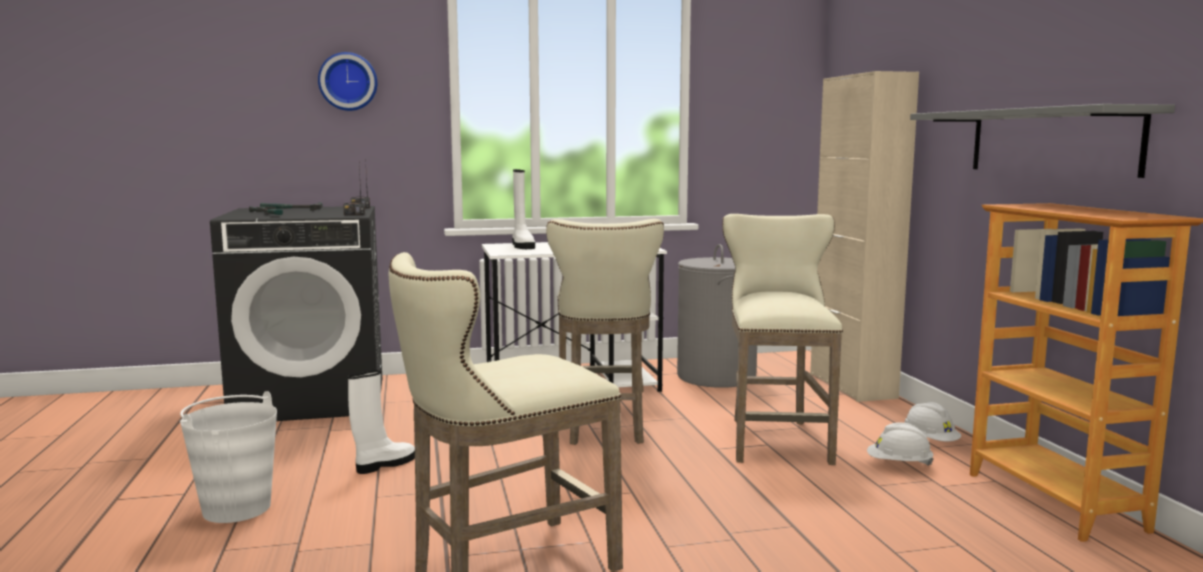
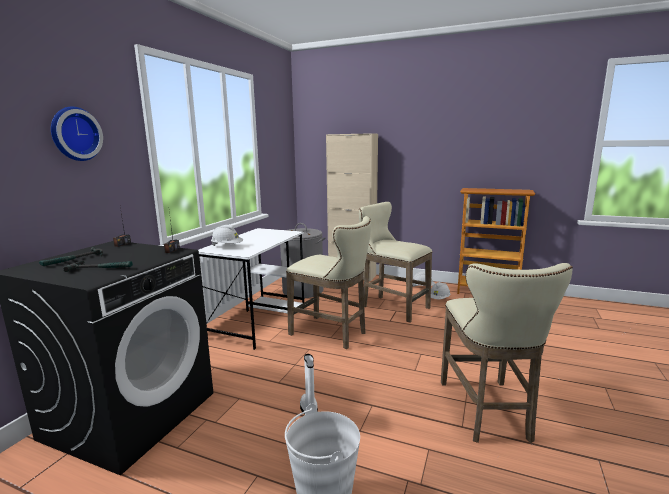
camera: 55 degrees left, 5 degrees up
(522, 246) = (227, 246): white boot -> white hard hat
(1051, 141) = (459, 164): grey shelf -> none

